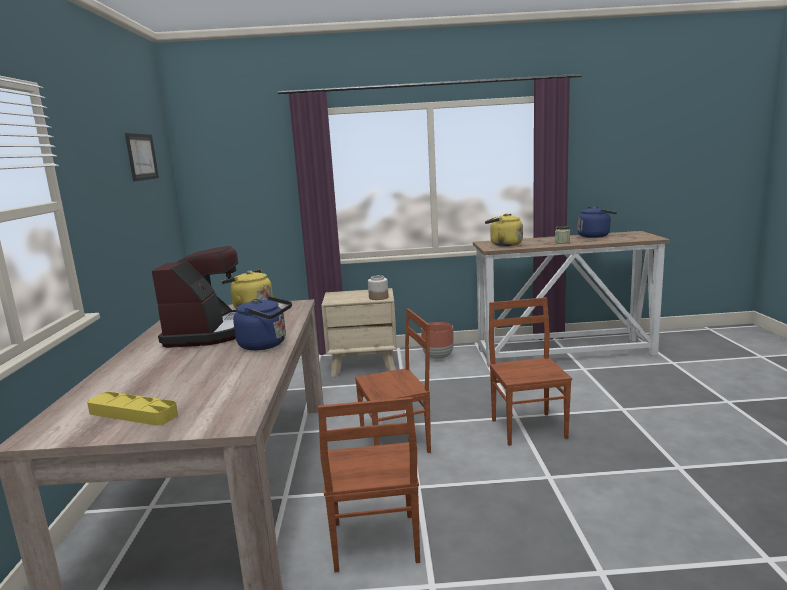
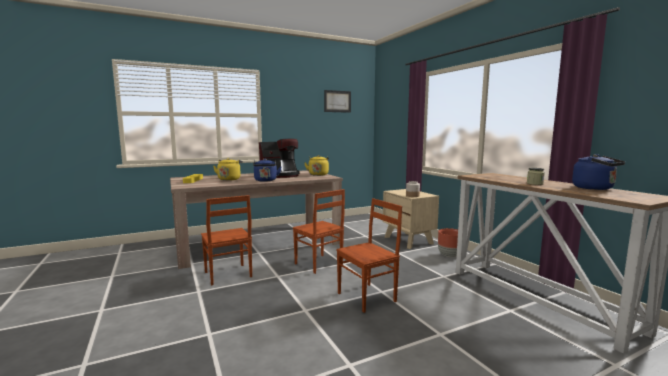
camera: 65 degrees right, 5 degrees down
(373, 543) = (227, 275): brown chair -> brown chair turned 90 degrees counterclockwise
(504, 244) = (491, 176): yellow kettle -> yellow kettle (229, 179)

